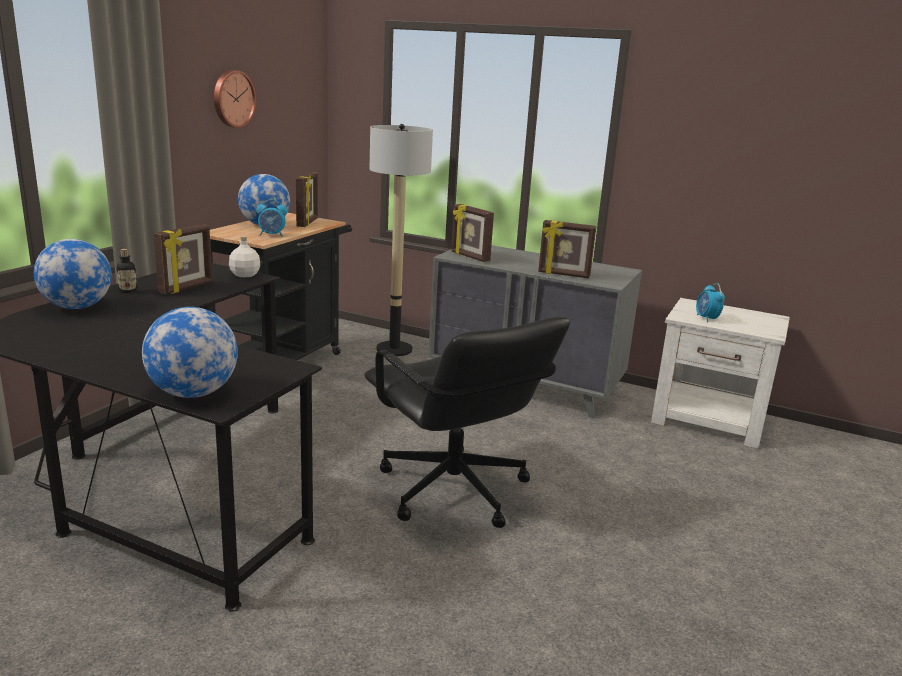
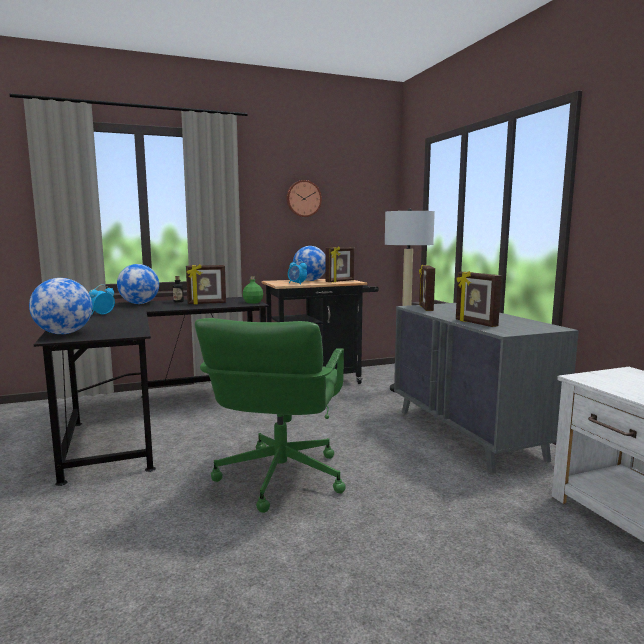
camera: 45 degrees right, 10 degrees down
(245, 275) = (253, 302): white bottle -> green bottle
(453, 490) = (279, 478): black office chair -> green office chair
(706, 319) = (614, 384): alarm clock -> alarm clock (102, 314)

